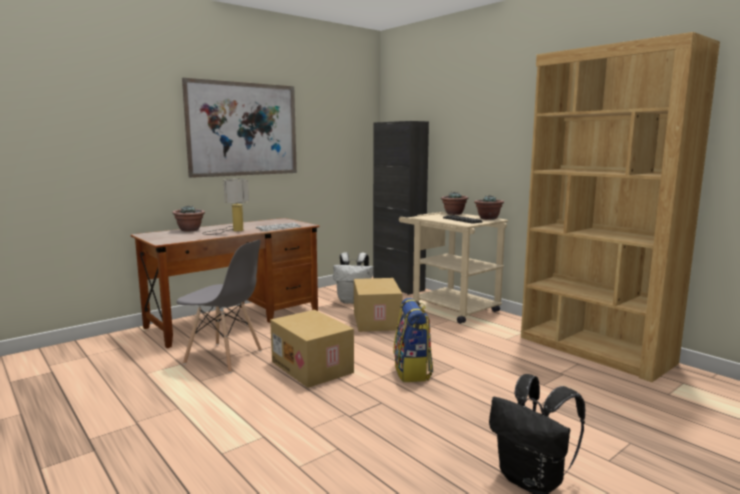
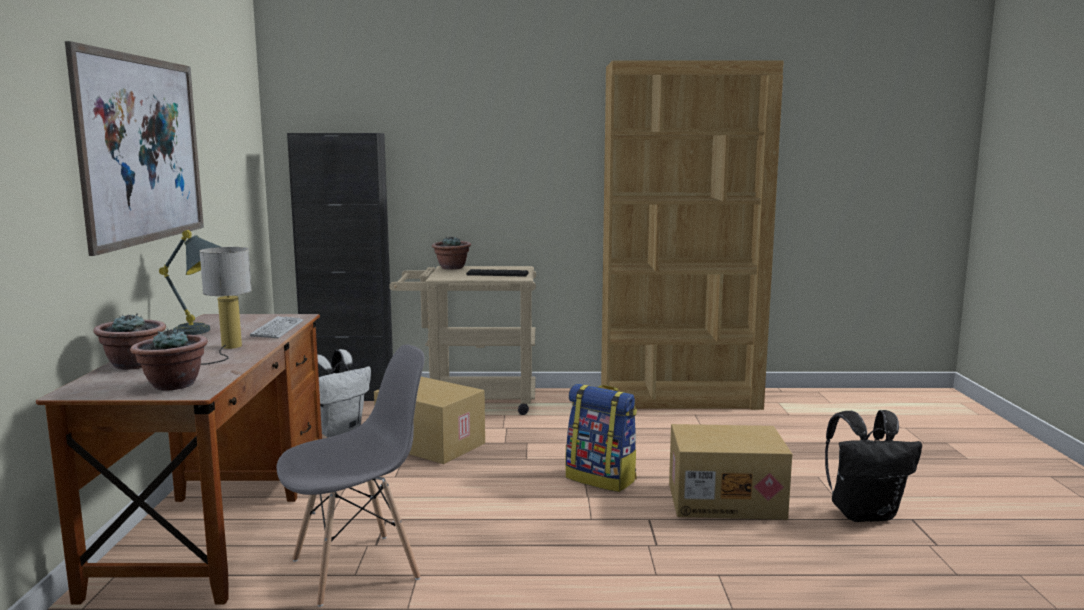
camera: 50 degrees left, 0 degrees up
(254, 224) = (203, 332): none -> grey table lamp
(313, 367) = (499, 522): cardboard box -> cardboard box (726, 500)
(488, 218) = (513, 268): potted plant -> potted plant (173, 385)

